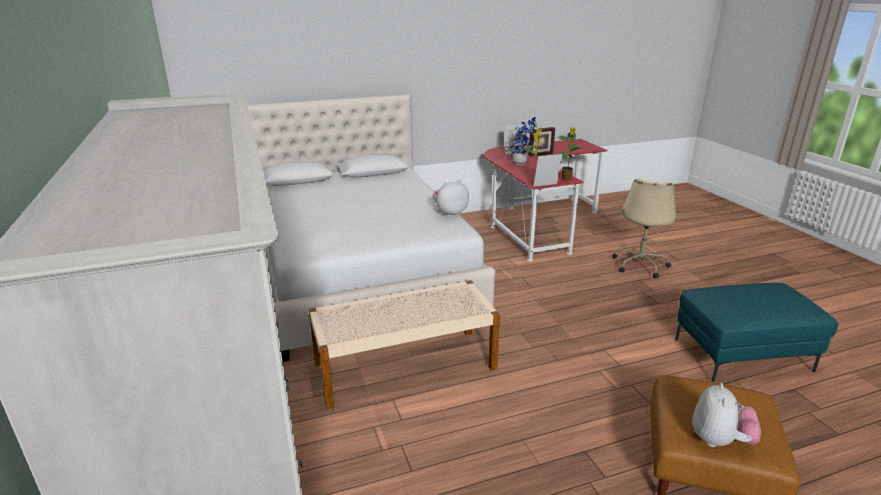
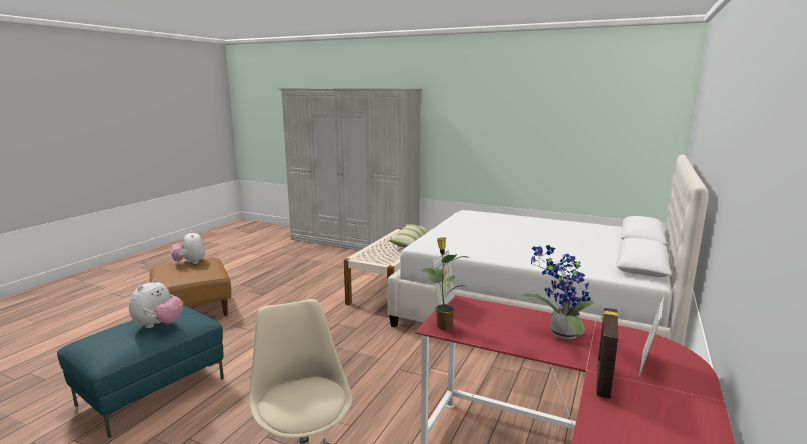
camera: 135 degrees right, 10 degrees down
(380, 306) = (410, 242): none -> pillow
(450, 213) = (461, 253): plush toy -> plush toy (158, 325)

